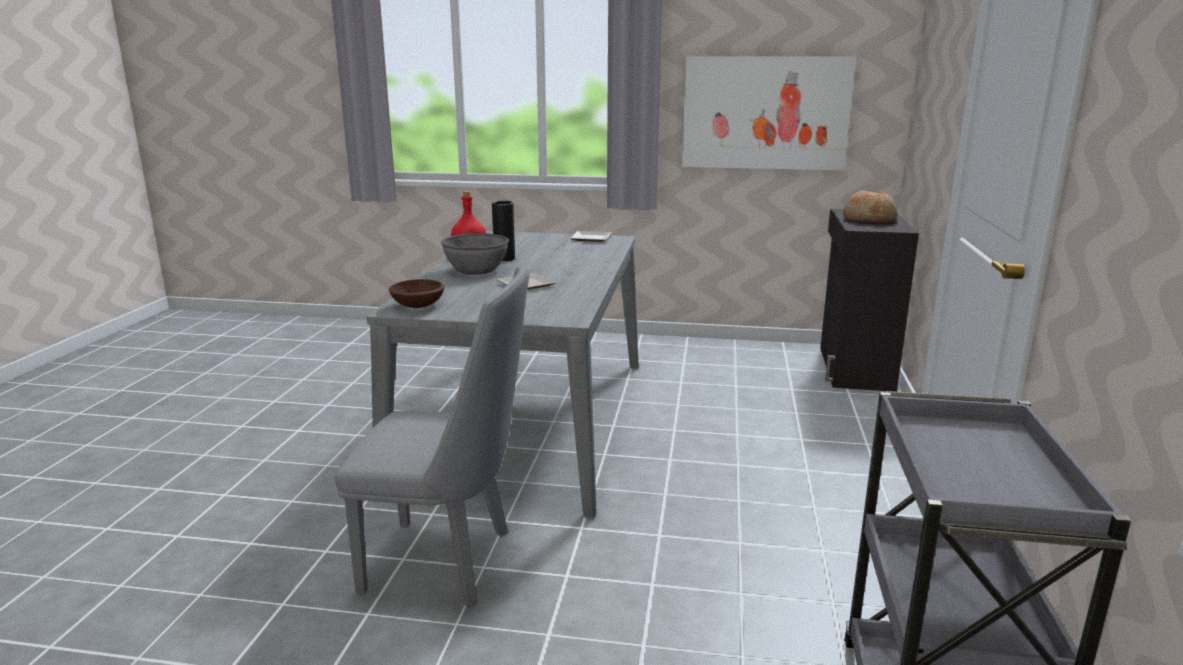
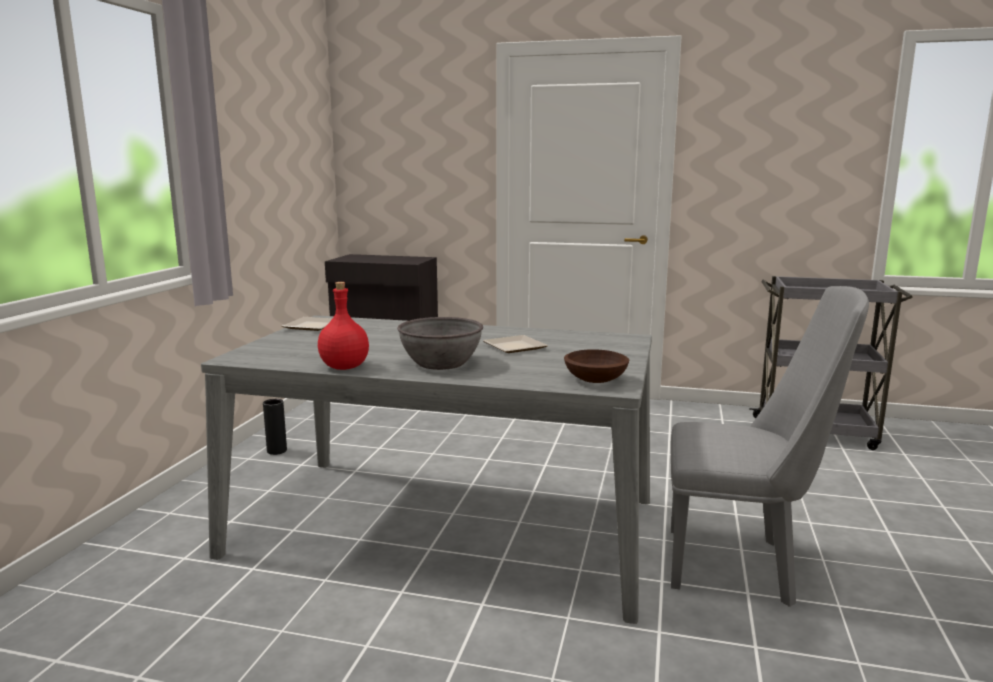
camera: 85 degrees left, 5 degrees down
(450, 562) = (742, 565): grey chair -> grey chair turned 90 degrees clockwise
(504, 259) = (390, 354): black vase -> black vase (277, 451)
(765, 113) = (271, 177): picture -> none
(869, 219) = (381, 259): bread -> none

